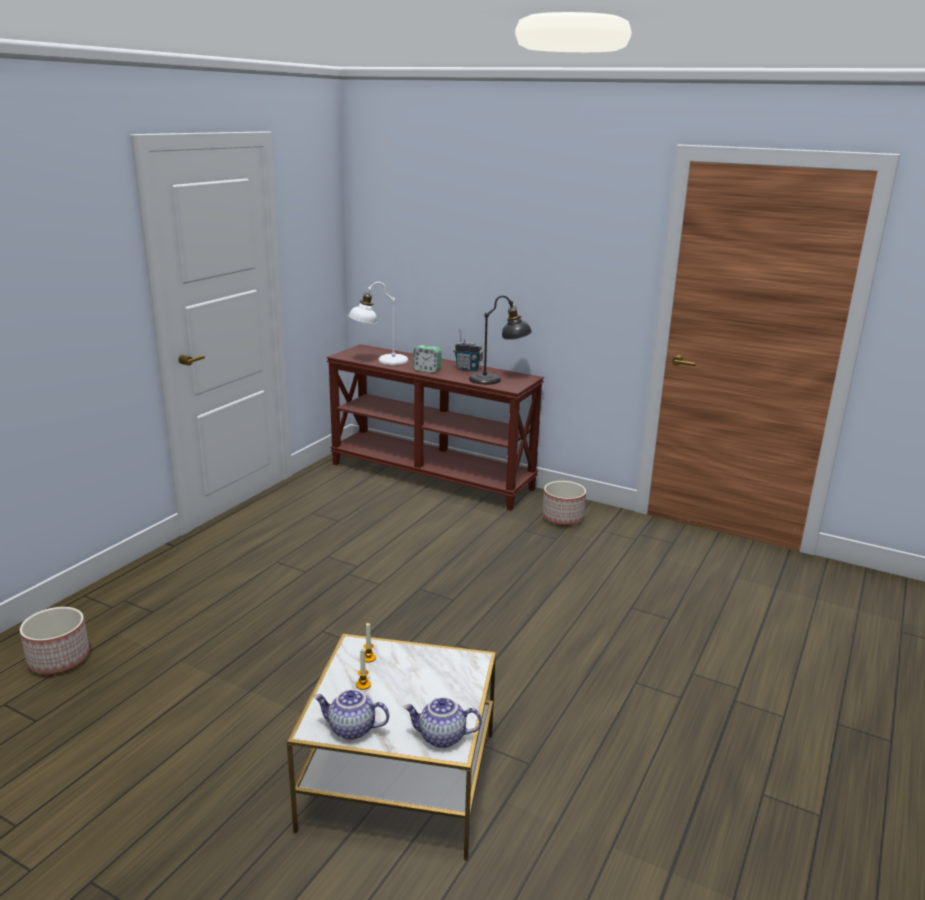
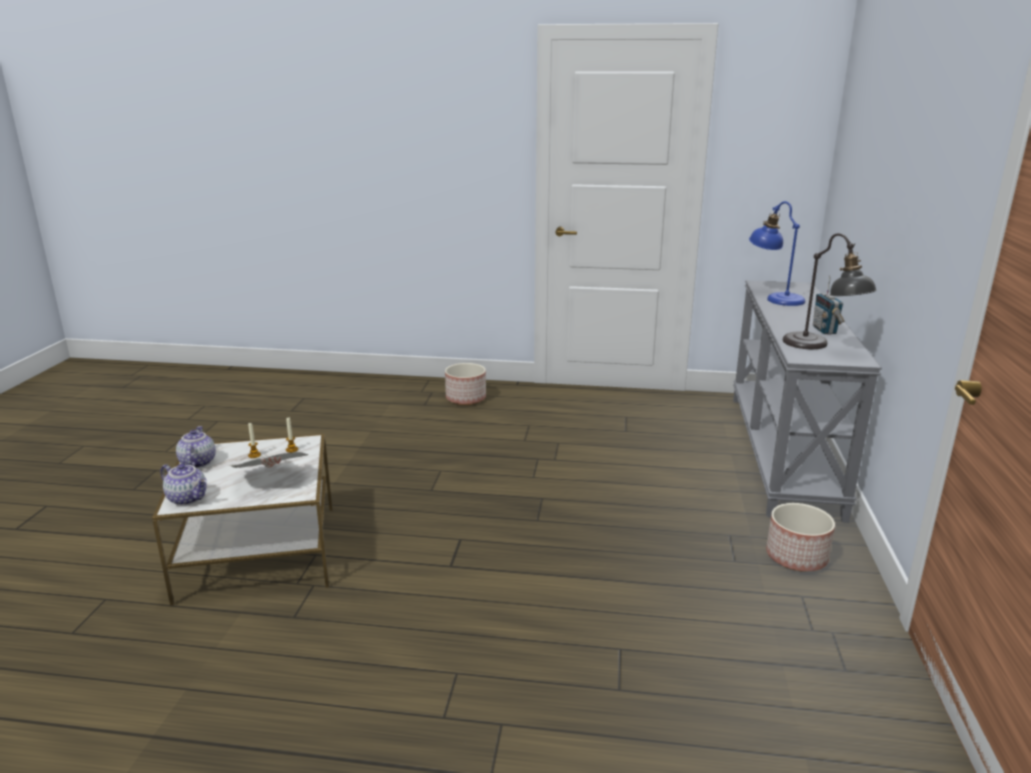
camera: 70 degrees right, 0 degrees up
(58, 660) = (353, 396): planter -> planter (465, 398)
(379, 361) = (773, 296): white table lamp -> blue table lamp
(427, 370) = (784, 316): alarm clock -> none
(431, 676) = (272, 479): none -> newspaper
(432, 476) = (784, 452): brown console table -> grey console table
(441, 738) = (188, 498): teapot -> teapot turned 135 degrees clockwise

